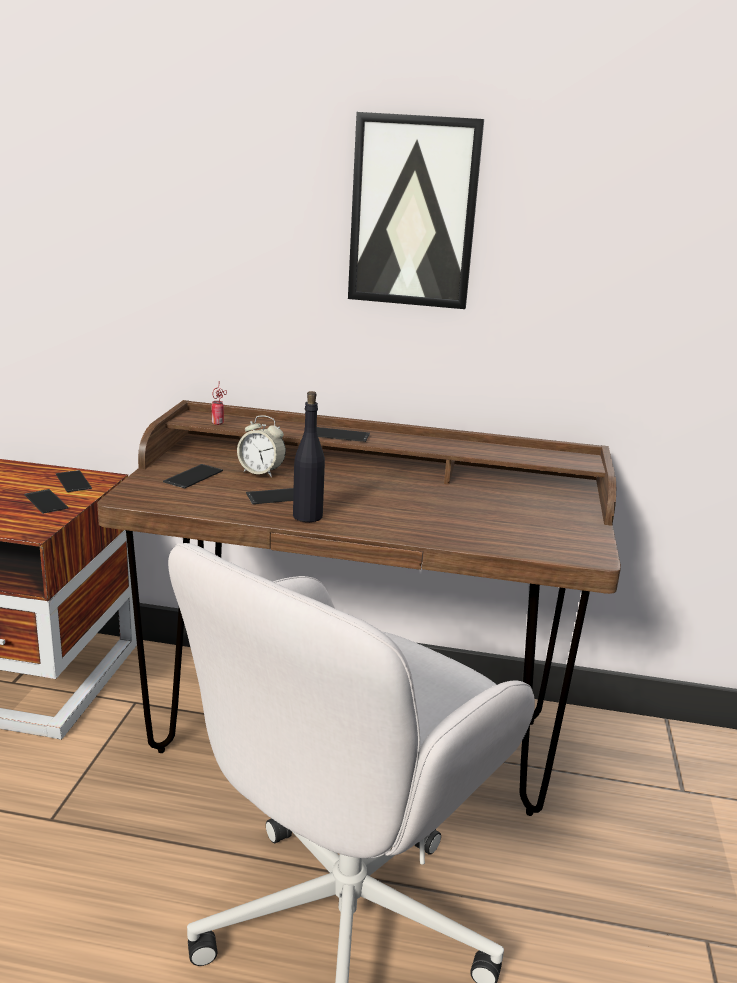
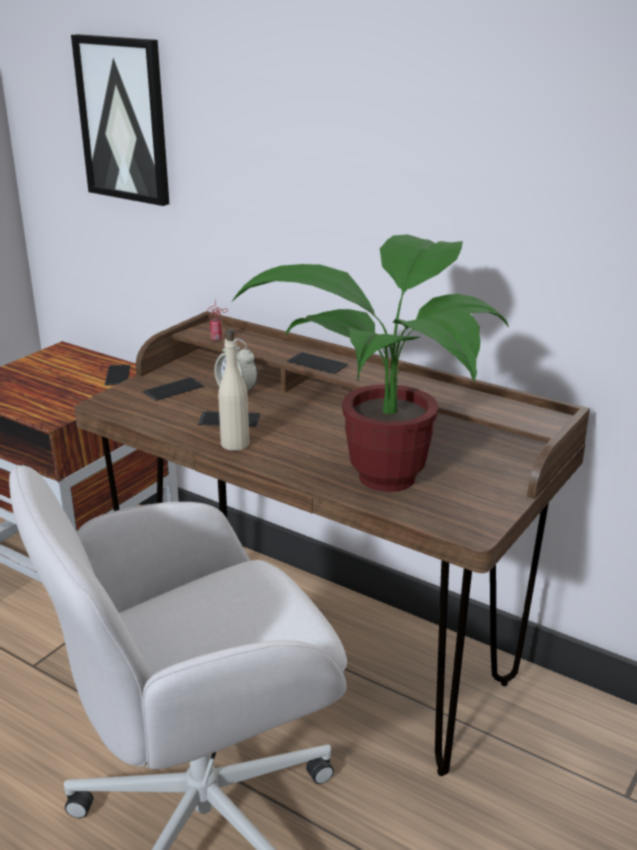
camera: 25 degrees right, 5 degrees up
(46, 502) = (82, 392): phone -> none
(307, 516) = (235, 444): black bottle -> beige bottle
(413, 212) = (398, 143): picture -> picture (124, 119)
(472, 520) = (388, 471): none -> potted plant

